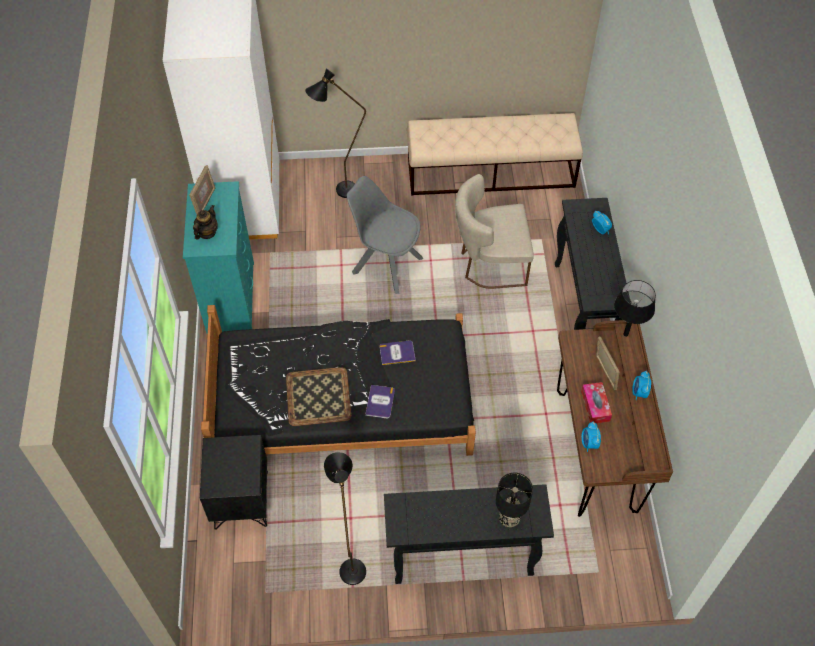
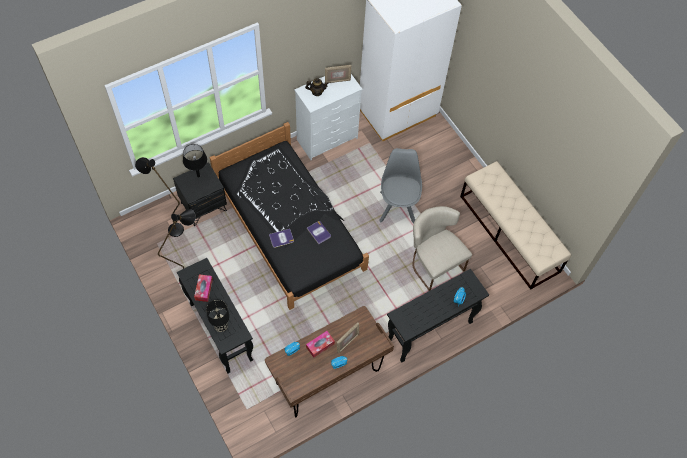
camera: 60 degrees right, 5 degrees up
(231, 297) = (328, 139): turquoise dresser -> white dresser
(317, 397) = (267, 206): tray -> none
(339, 193) = (436, 157): black floor lamp -> black floor lamp (171, 227)
(436, 518) = (204, 289): none -> tissue box
(625, 334) = (378, 342): black table lamp -> black table lamp (198, 176)

